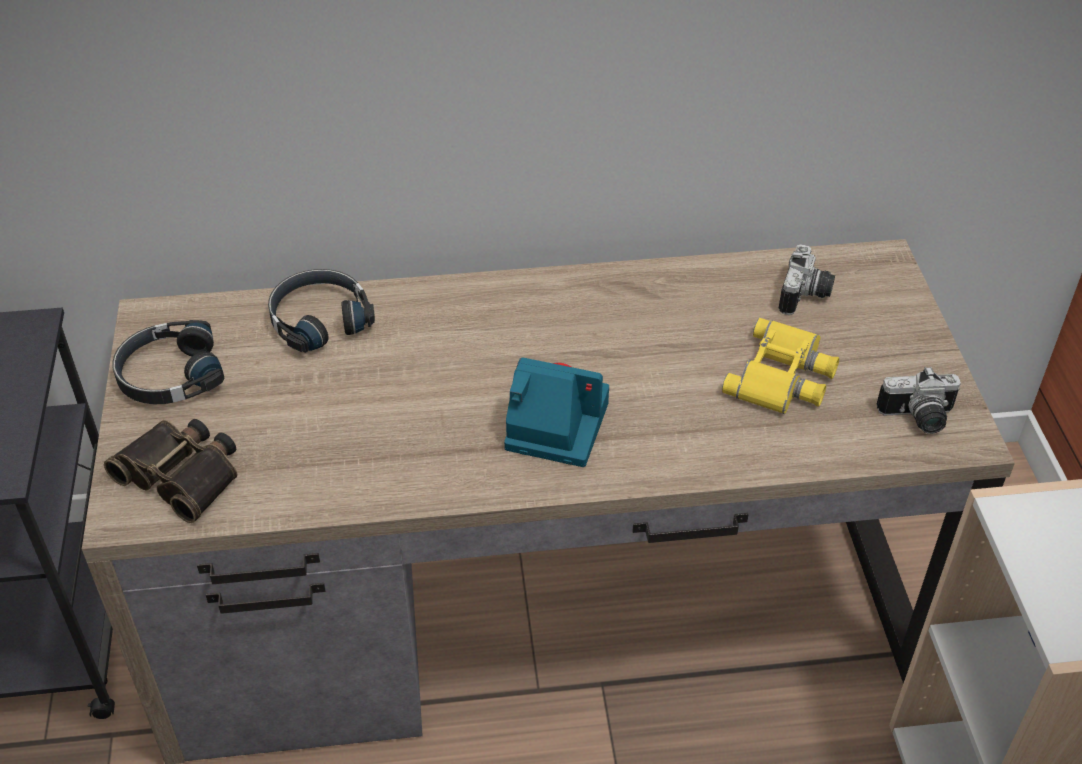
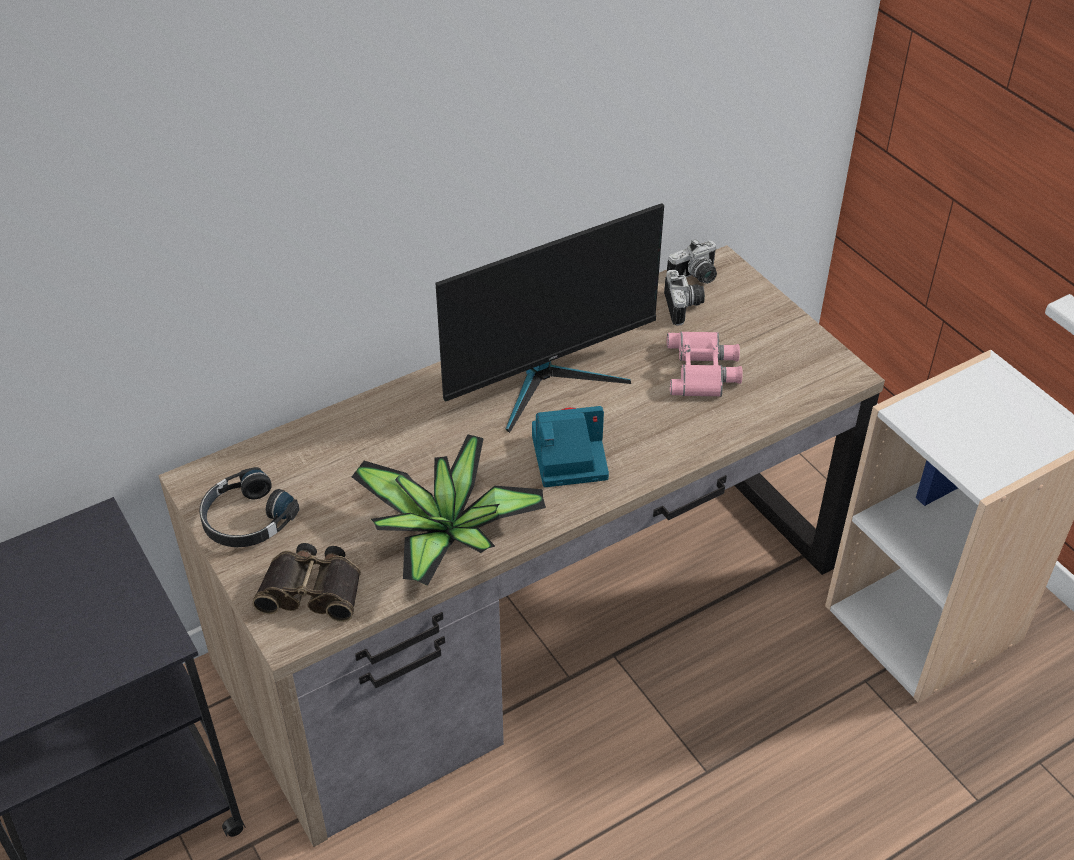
camera: 25 degrees left, 0 degrees up
(319, 319) = (337, 437): black headphones -> none
(360, 466) = (445, 535): none -> potted plant
(591, 330) = (549, 380): none -> monitor
(783, 376) = (704, 370): yellow binoculars -> pink binoculars
(918, 419) = (809, 370): camera -> camera (696, 277)

